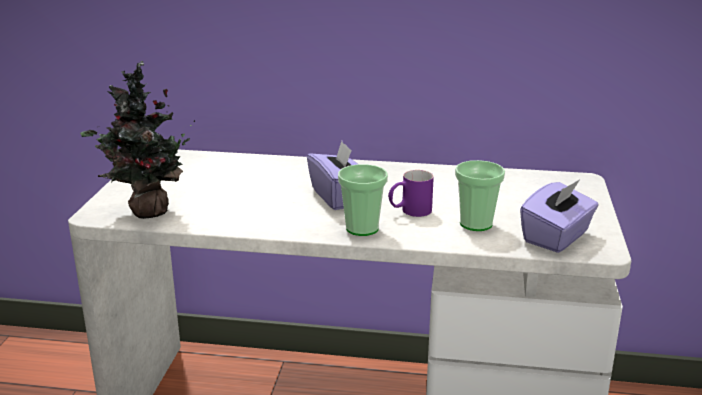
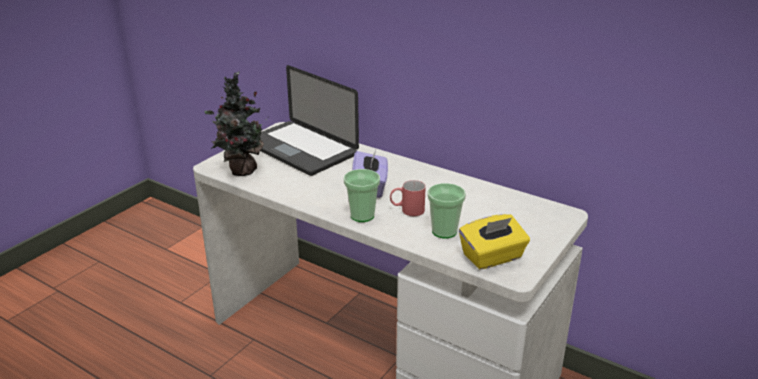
camera: 25 degrees right, 5 degrees up
(206, 173) = (300, 149): none -> laptop
(409, 212) = (407, 210): purple mug -> red mug
(556, 237) = (492, 257): purple tissue box -> yellow tissue box

